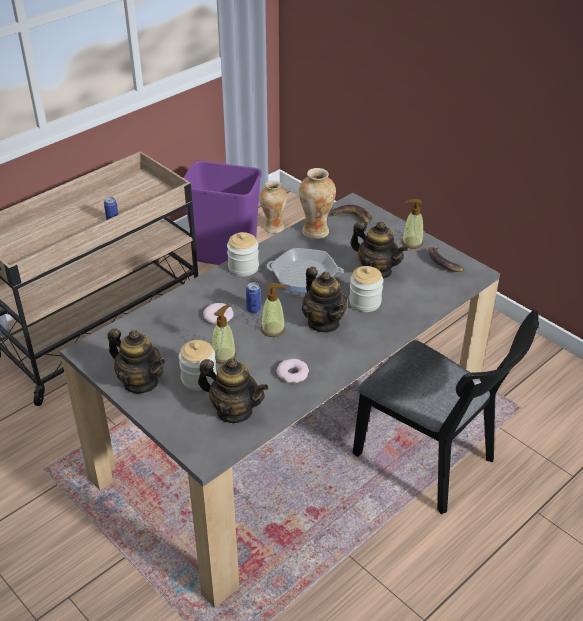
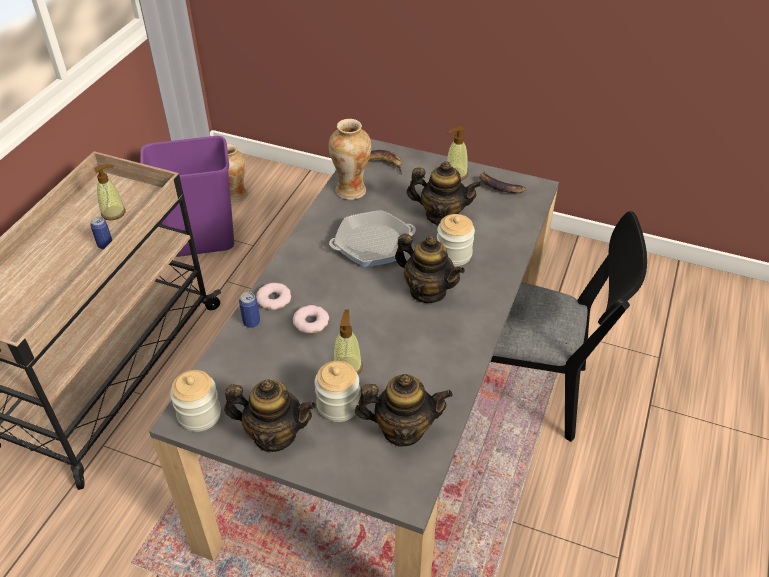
camera: 25 degrees left, 5 degrees up
(243, 267) = (301, 255): jar -> jar (199, 414)
(253, 309) = (344, 301): can -> can (251, 322)
(273, 329) = (380, 317): soap dispenser -> soap dispenser (113, 213)
(293, 374) = (435, 361): donut -> donut (274, 299)

